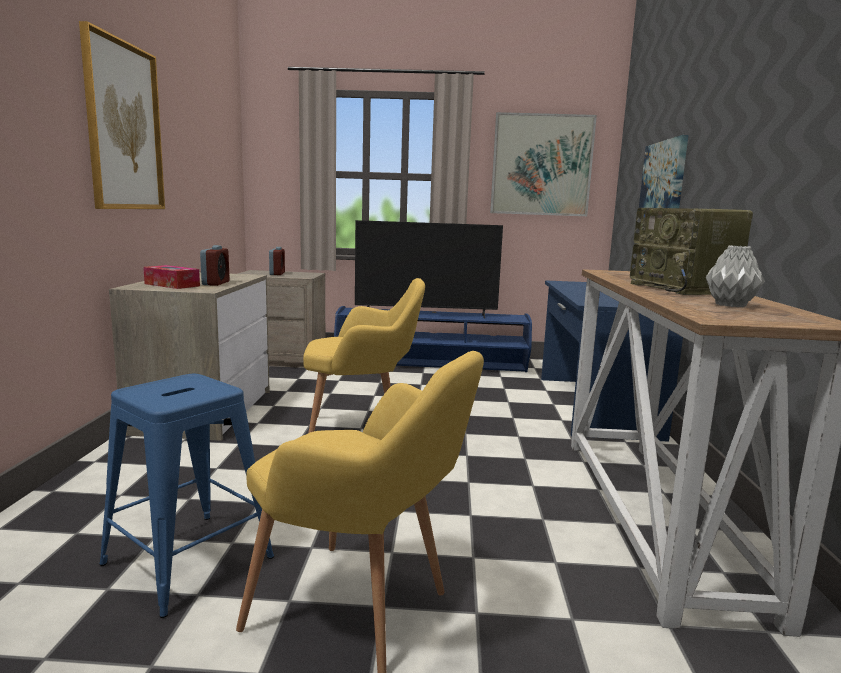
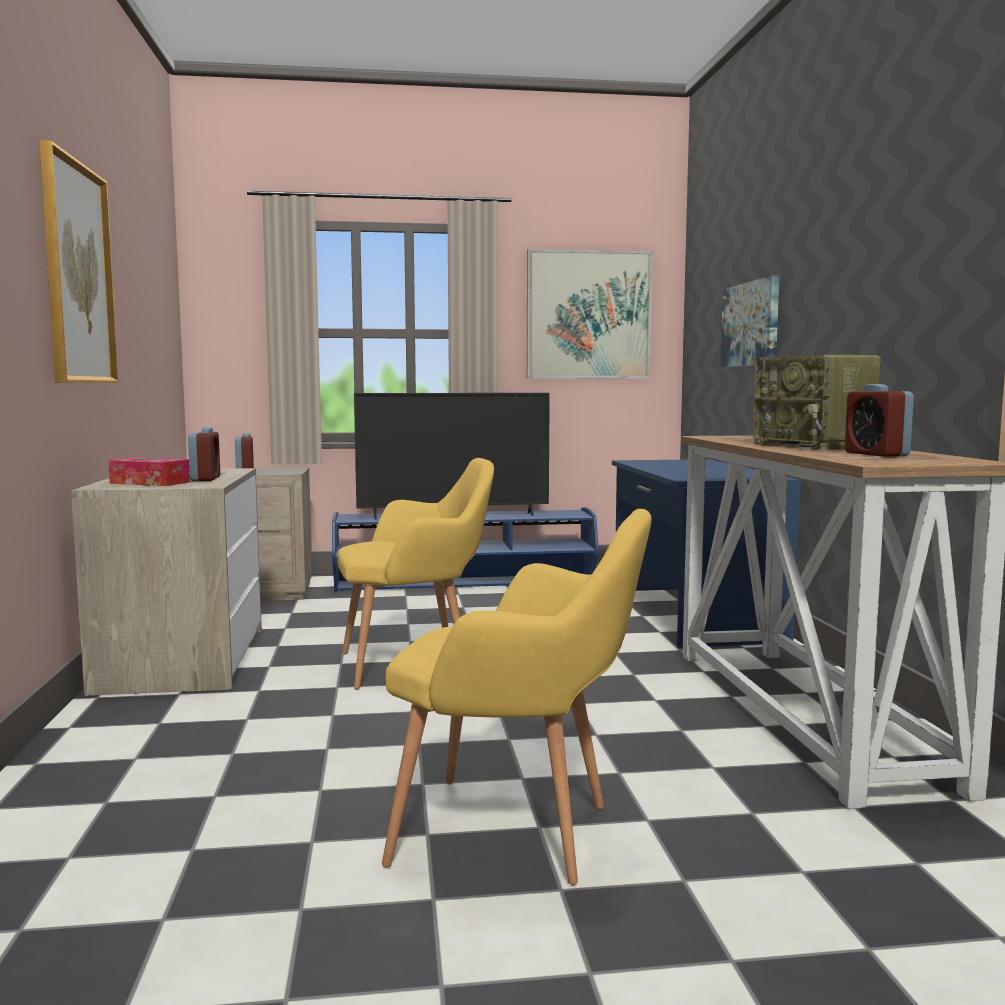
camera: 10 degrees left, 5 degrees down
(188, 560) = (276, 812): blue stool -> none
(731, 305) = (876, 454): grey vase -> alarm clock

